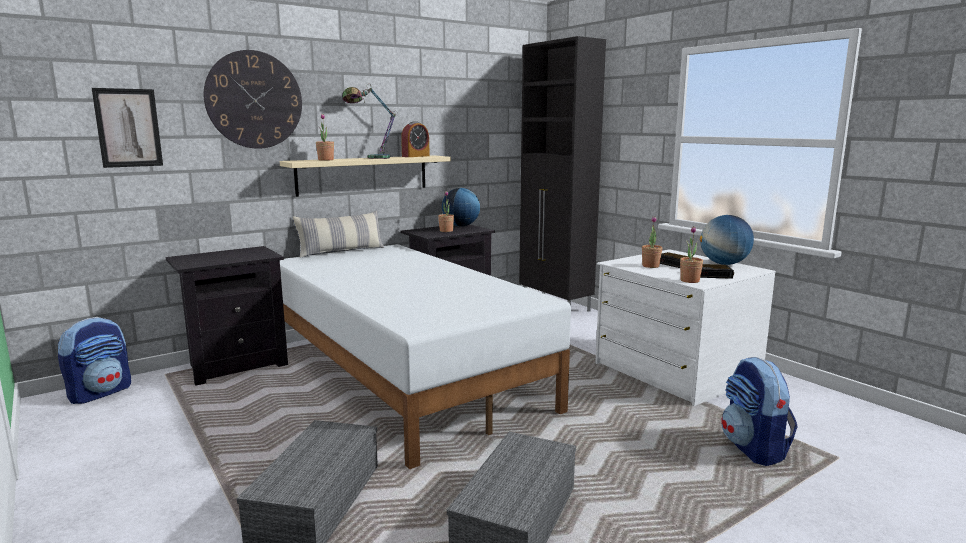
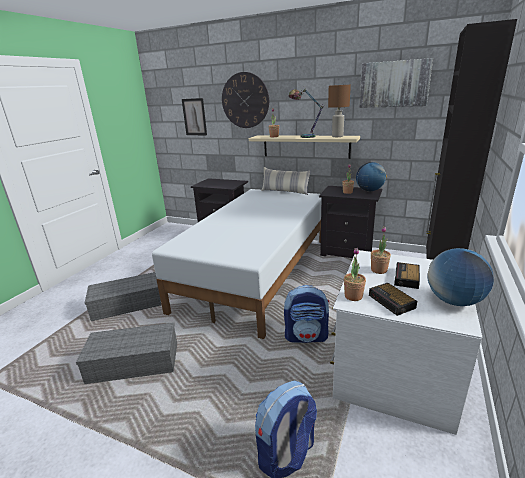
camera: 60 degrees right, 10 degrees up
(100, 393) = (180, 229): backpack -> backpack (306, 336)
(415, 156) = (337, 136): alarm clock -> brown table lamp
(464, 91) = (394, 84): none -> picture

